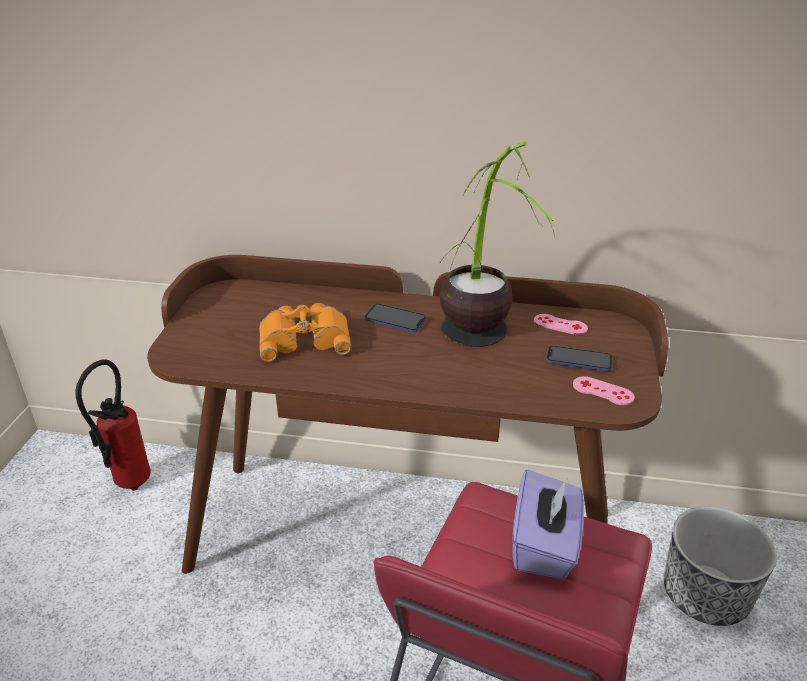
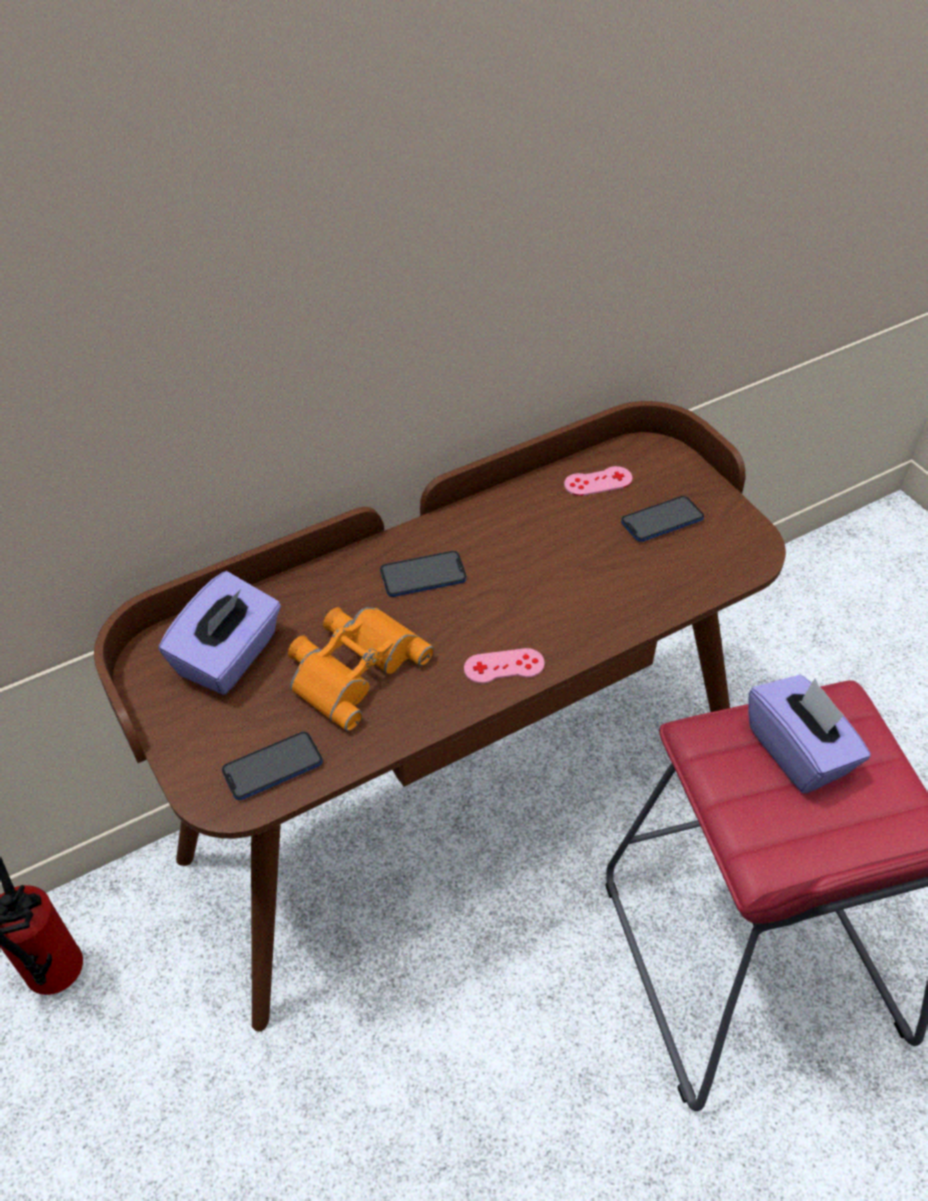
camera: 40 degrees left, 15 degrees up
(211, 357) = (272, 767): none -> phone
(255, 306) = (229, 656): none -> purple tissue box
(478, 351) = (559, 568): potted plant -> none
(603, 391) = (720, 548): pink game controller -> pink game controller (504, 666)
(704, 595) = (773, 674): planter -> none

